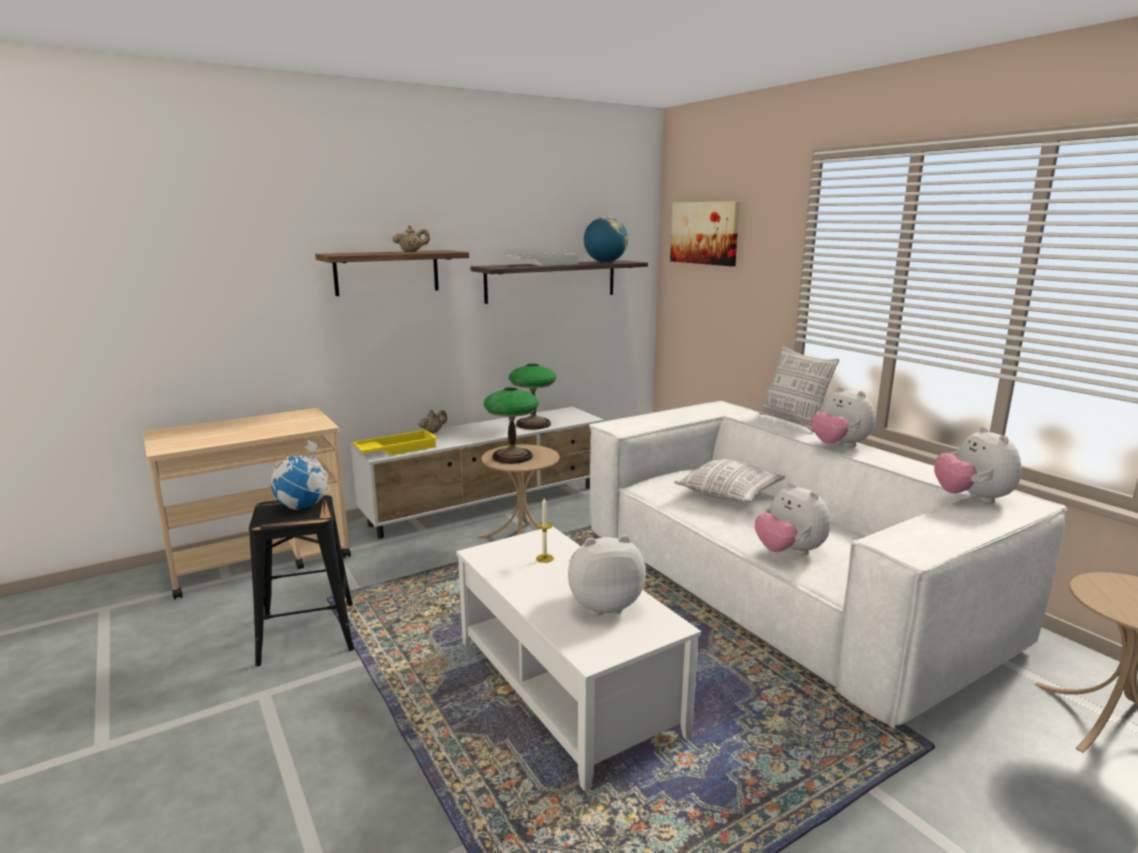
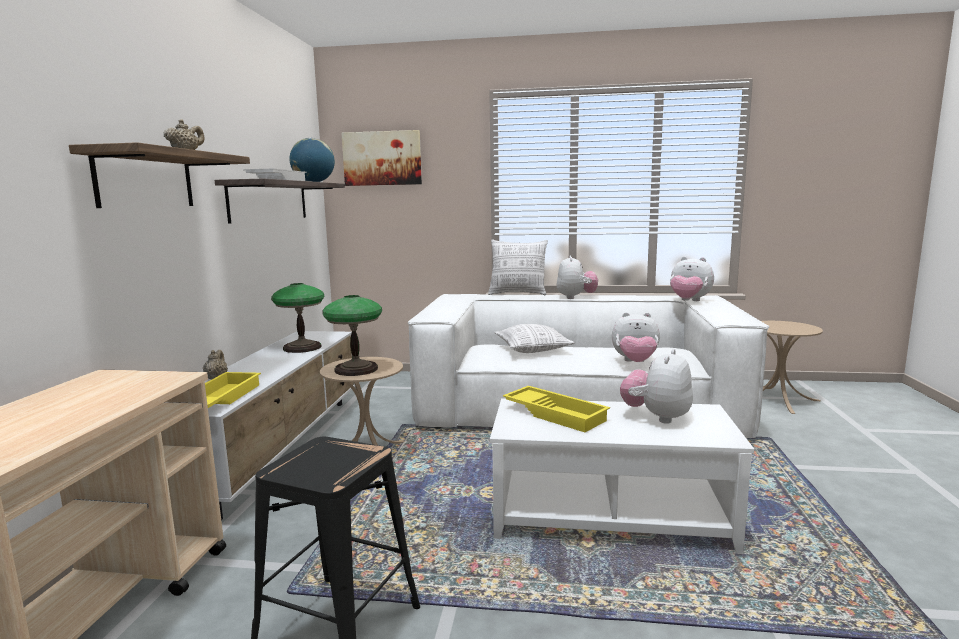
camera: 50 degrees left, 5 degrees down
(303, 506) = (324, 453): globe -> none
(544, 558) = (556, 414): candle -> yellow tray
(839, 446) = (576, 297): plush toy -> plush toy turned 90 degrees counterclockwise

